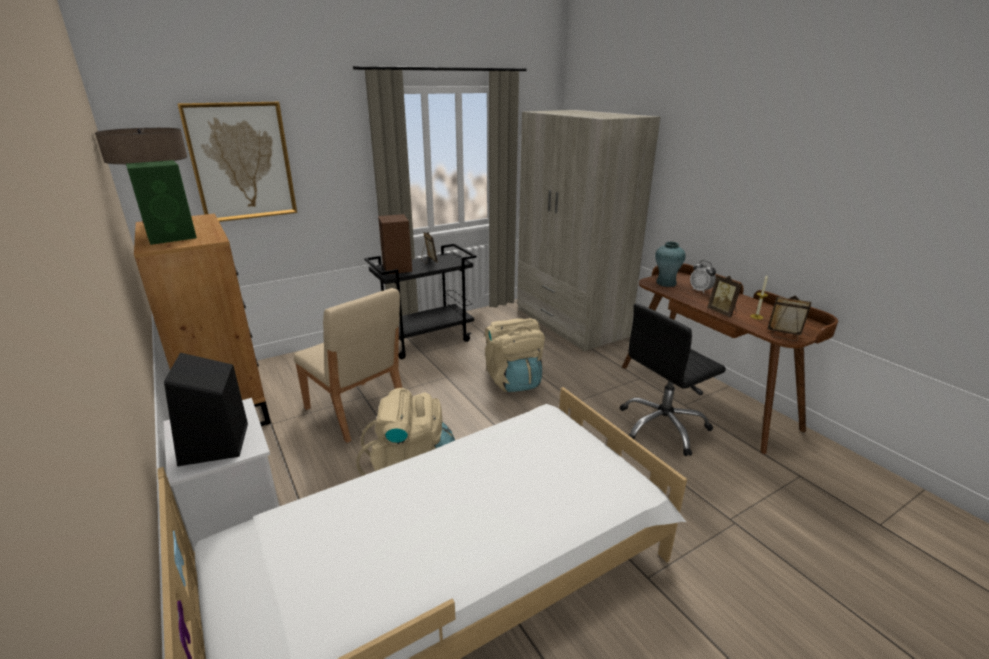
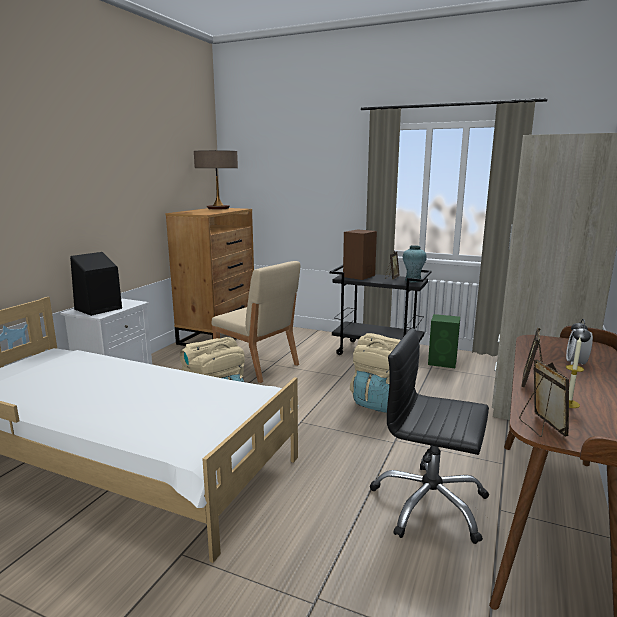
camera: 55 degrees right, 10 degrees down
(173, 237) = (199, 211): green speaker -> green speaker (443, 362)
(241, 162) = (282, 178): picture -> none
(356, 410) = (257, 366): beige chair -> beige chair turned 60 degrees counterclockwise
(666, 283) = (551, 345): turquoise vase -> turquoise vase (413, 280)

